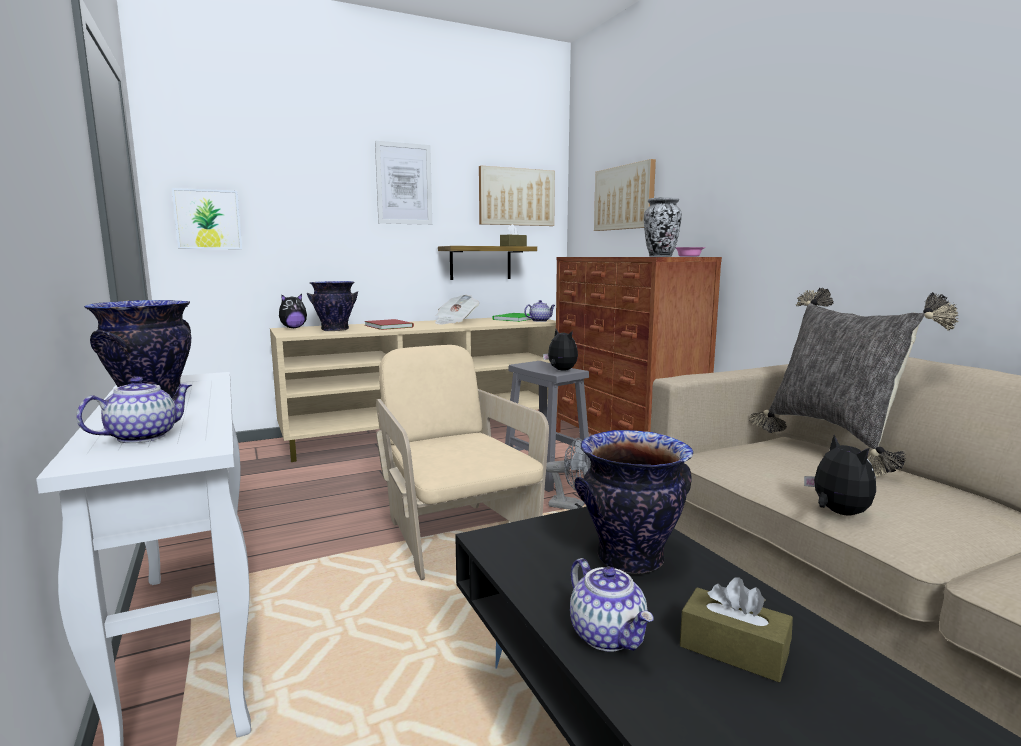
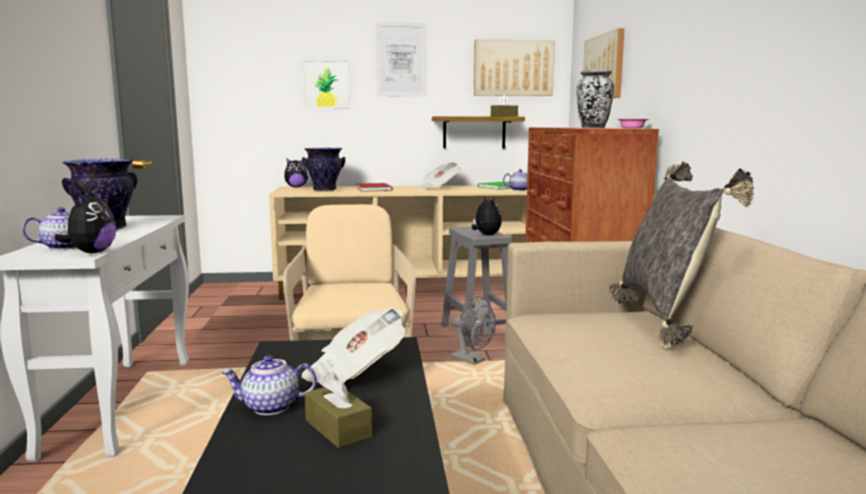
camera: 20 degrees right, 0 degrees up
(208, 219) = (236, 95): picture -> picture (326, 84)
(608, 635) = (270, 407): teapot -> teapot turned 90 degrees clockwise
(631, 560) = (354, 372): vase -> newspaper
(837, 513) = (575, 368): plush toy -> plush toy (91, 252)

